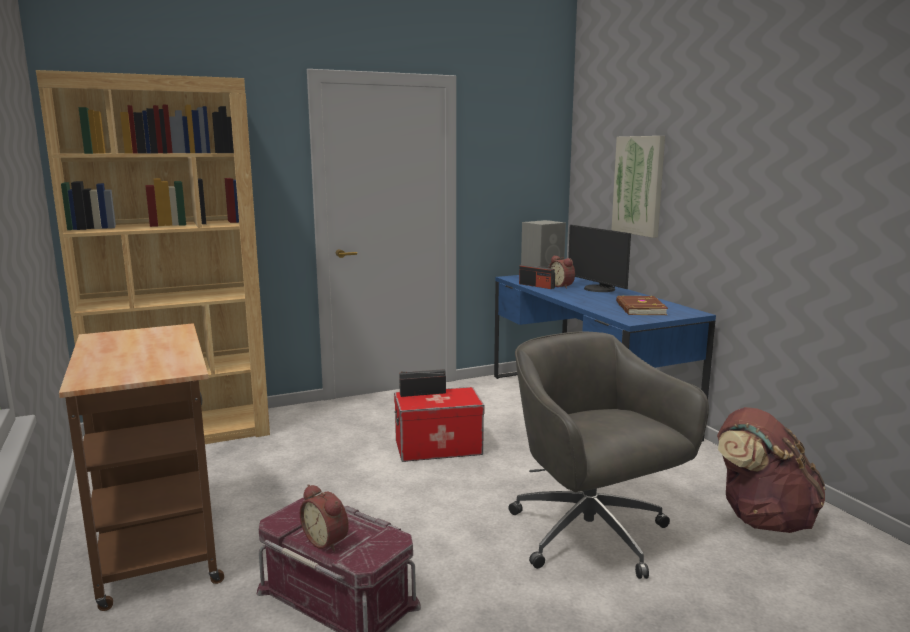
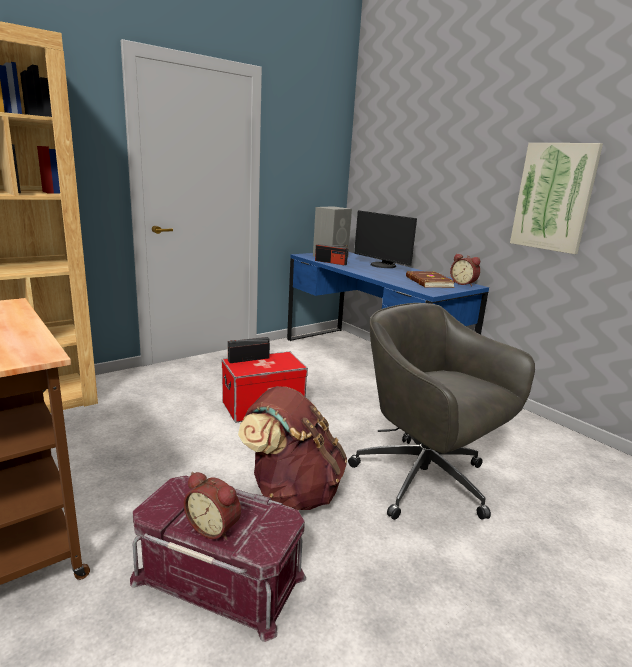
camera: 15 degrees left, 5 degrees up
(562, 286) = (351, 263): alarm clock -> alarm clock (463, 283)
(639, 185) = (418, 178): picture -> picture (554, 197)
(761, 519) = (544, 452): brown backpack -> brown backpack (292, 492)

